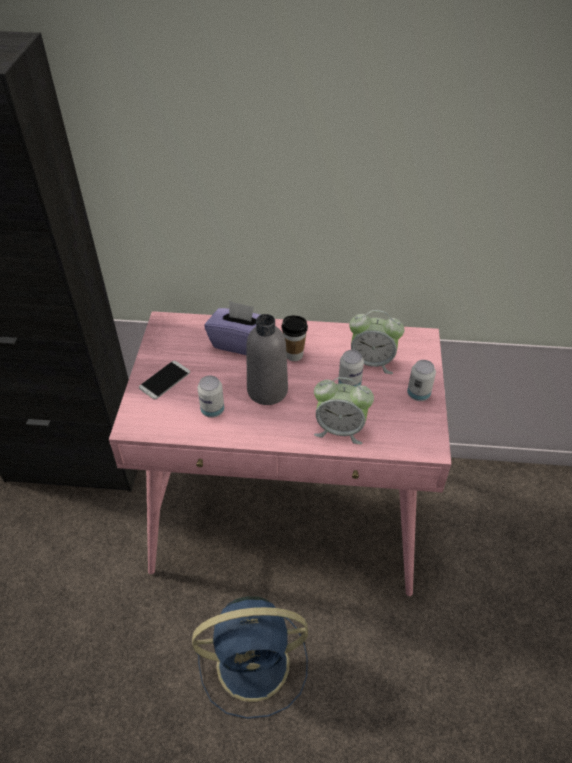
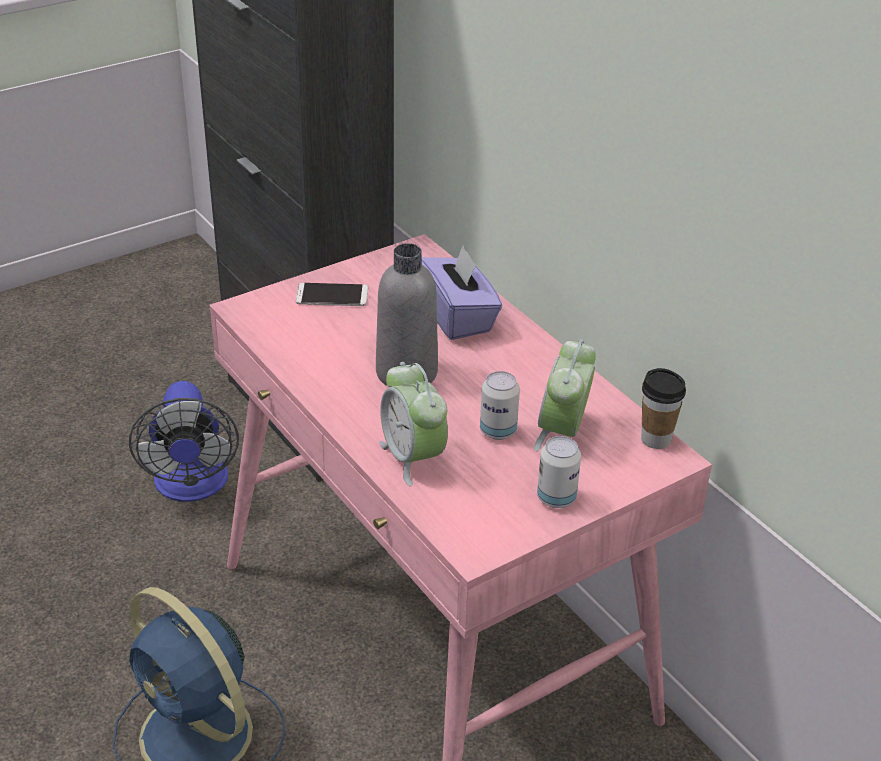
camera: 50 degrees right, 10 degrees down
(69, 553) = (192, 486): none -> fan
(212, 410) = (327, 349): can -> none
(294, 355) = (491, 365): cup -> cup (656, 439)
(372, 362) = (562, 432): alarm clock -> alarm clock turned 45 degrees clockwise

